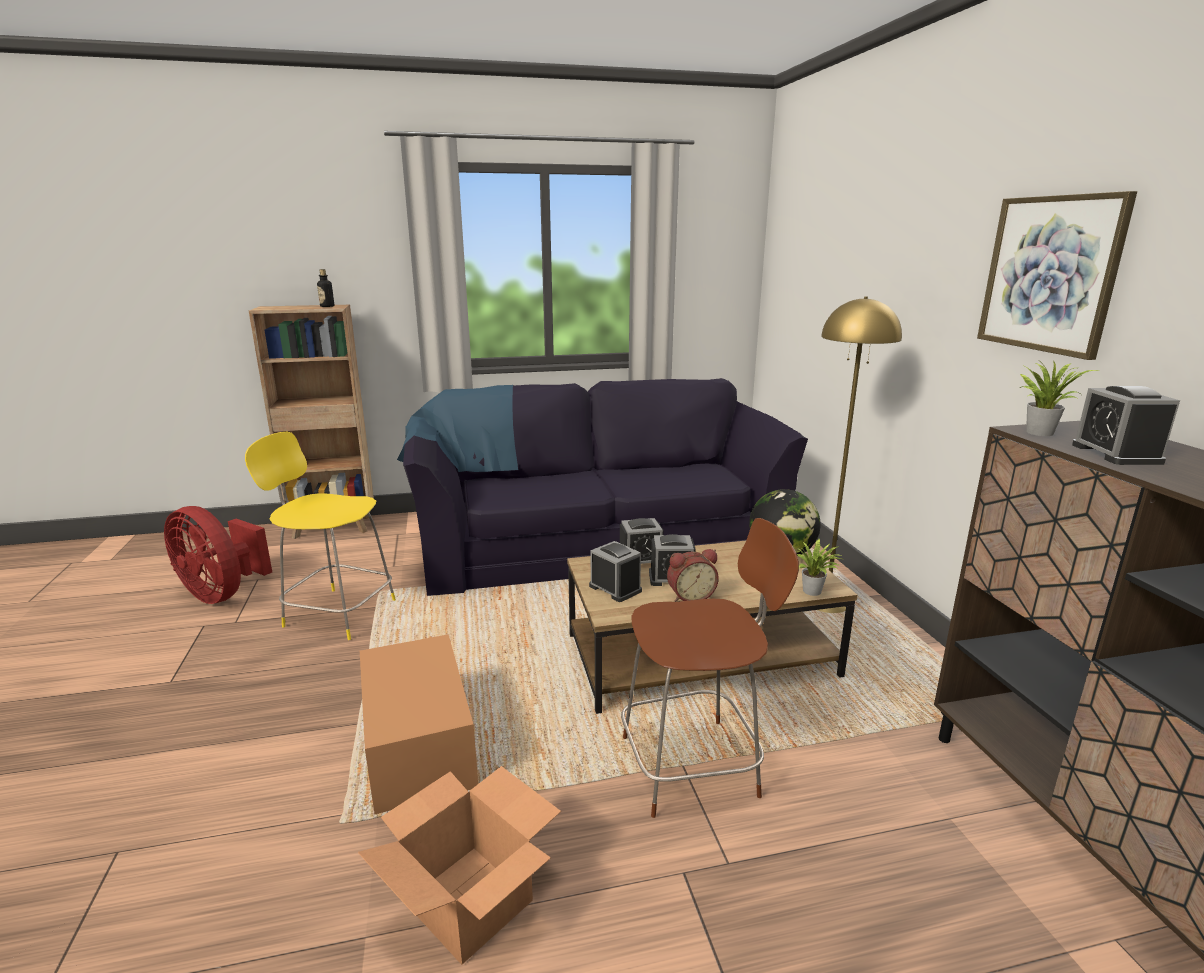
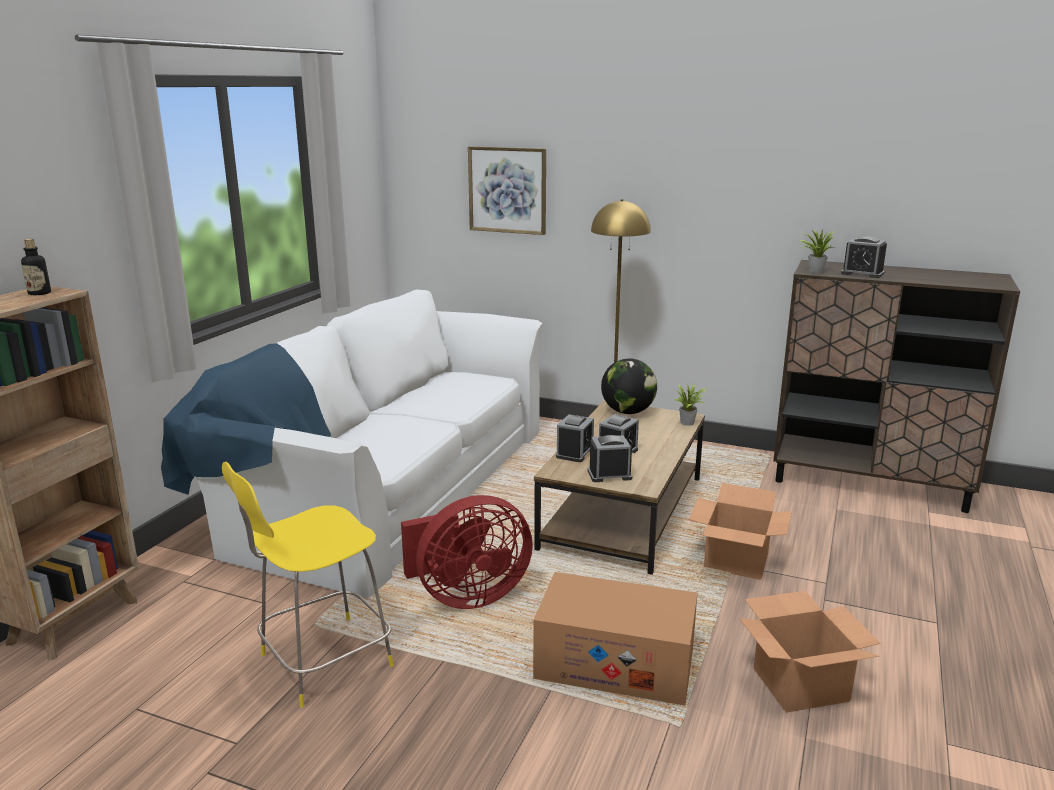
camera: 55 degrees left, 0 degrees up
(222, 593) = (132, 745): red fan -> red fan (467, 596)
(595, 539) = (388, 485): black sofa -> white sofa
(690, 596) = (651, 456): alarm clock -> none
(694, 765) = (737, 561): brown chair -> cardboard box
(1050, 274) = (745, 176): picture -> picture (507, 190)

